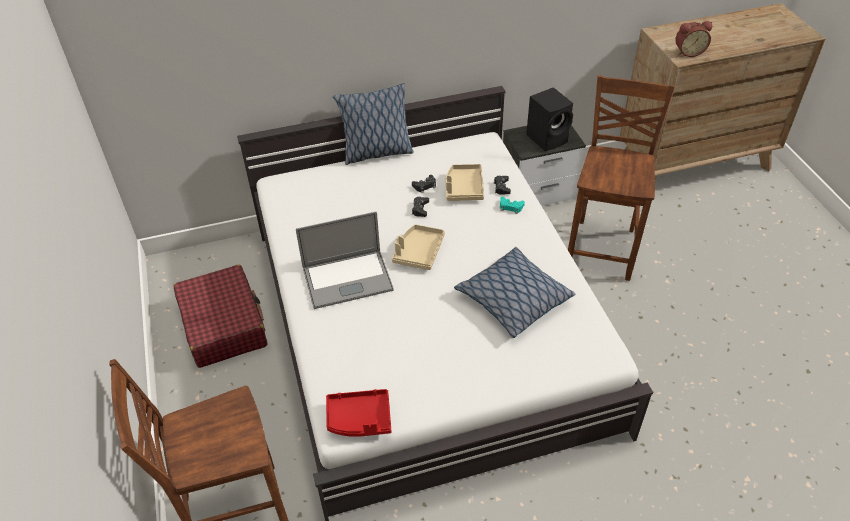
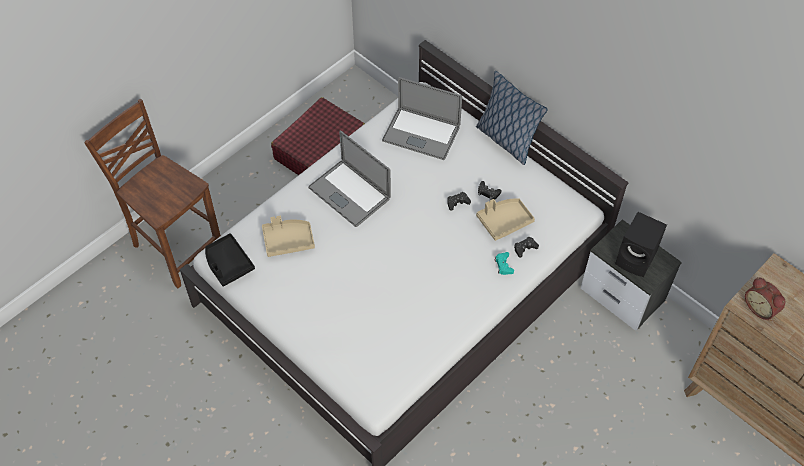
camera: 60 degrees right, 10 degrees up
(321, 201) = (421, 133): none -> laptop
(359, 419) = (228, 264): red tray -> black tray
(418, 252) = (406, 224): beige tray -> beige tray (288, 240)
(513, 300) = (395, 311): pillow -> none
(603, 248) = (582, 378): brown chair -> none

